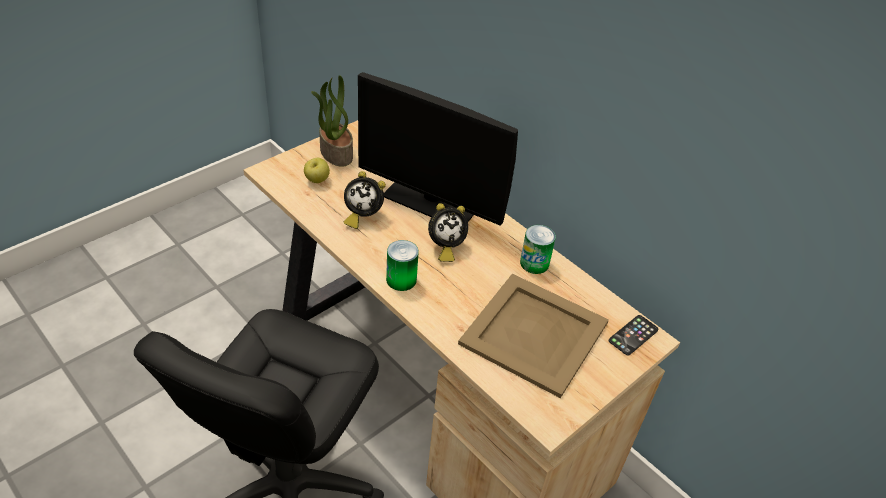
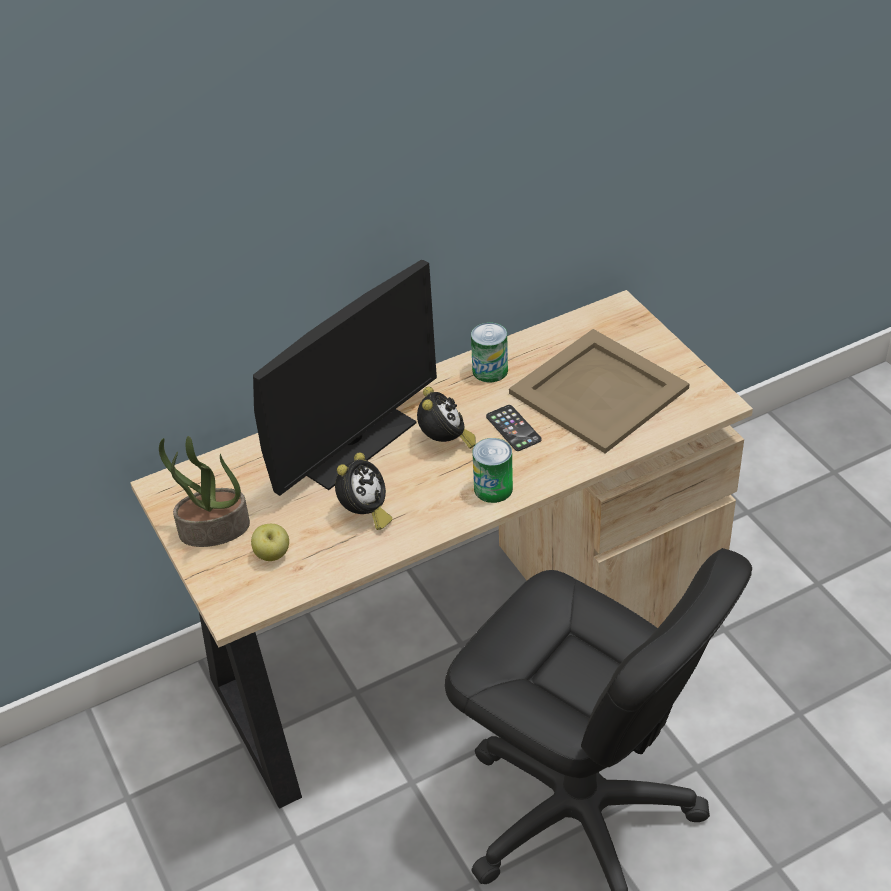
camera: 70 degrees left, 0 degrees up
(633, 335) = (613, 319): phone -> phone (513, 428)

